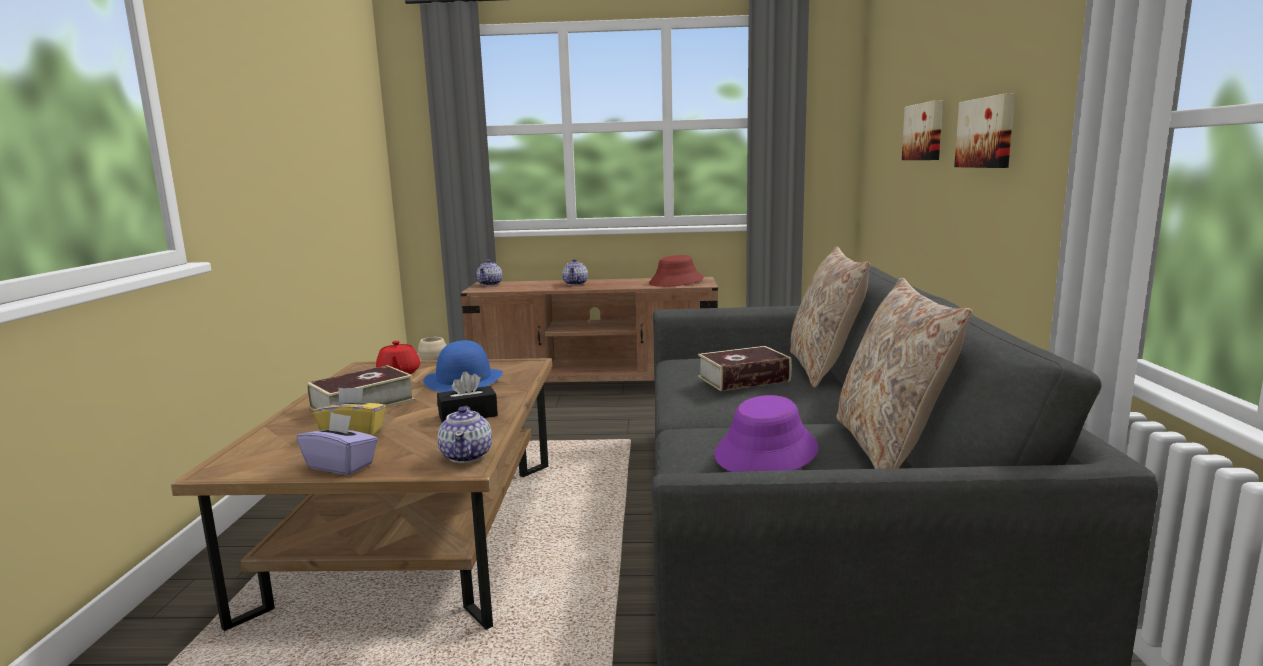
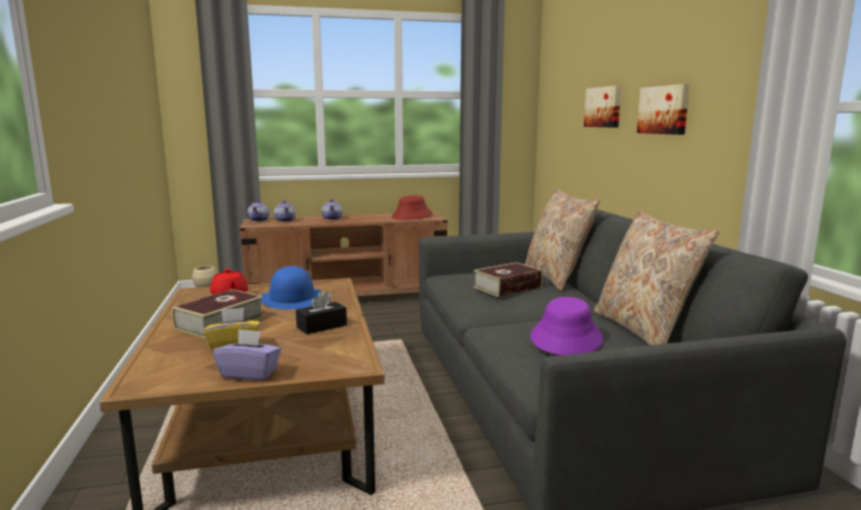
camera: 15 degrees left, 0 degrees up
(467, 455) = (350, 357): teapot -> teapot (285, 220)

